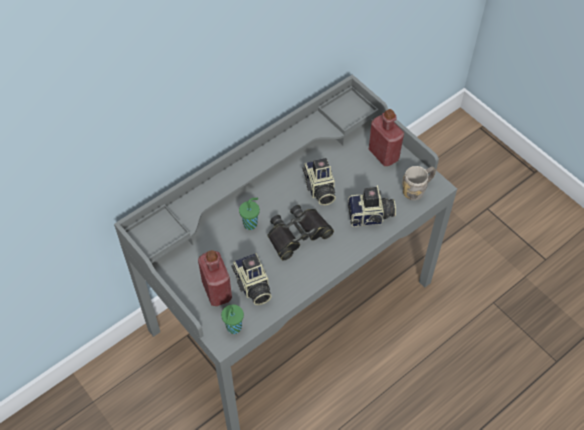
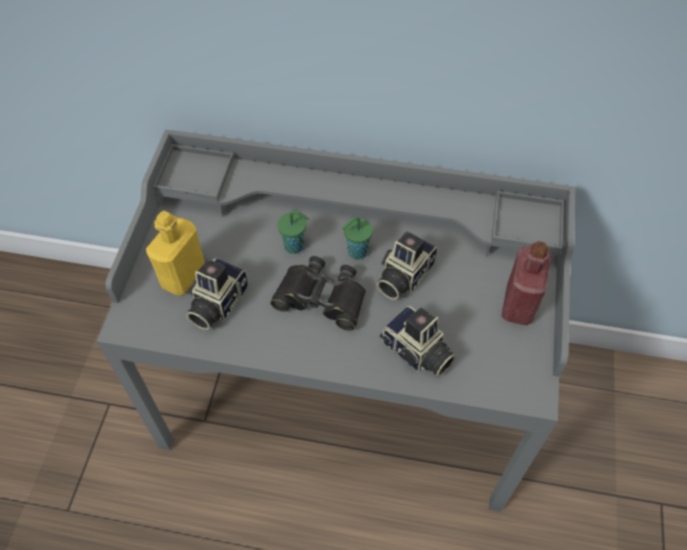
camera: 50 degrees right, 0 degrees up
(217, 291) = (183, 276): red bottle -> yellow bottle
(233, 328) = (148, 323): green cup -> green cup (356, 252)
(417, 189) = (507, 376): grey mug -> none

